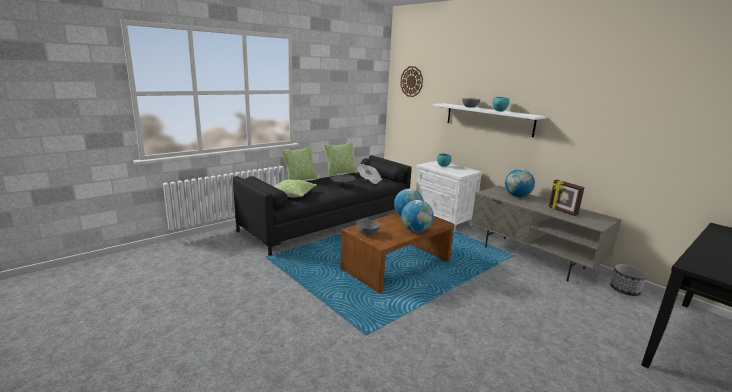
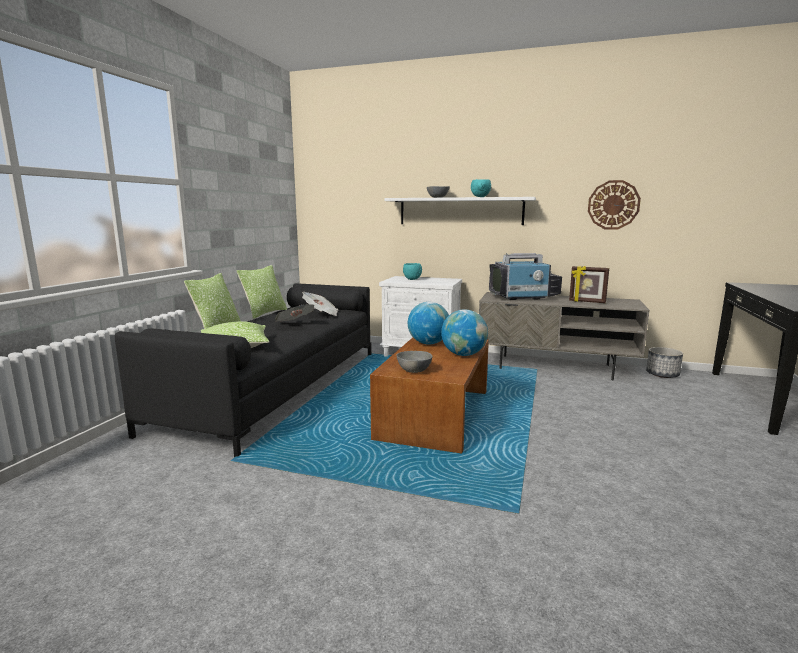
camera: 30 degrees left, 5 degrees down
(411, 81) = (336, 175): wall clock -> wall clock (613, 205)
(517, 196) = (524, 297): globe -> television

